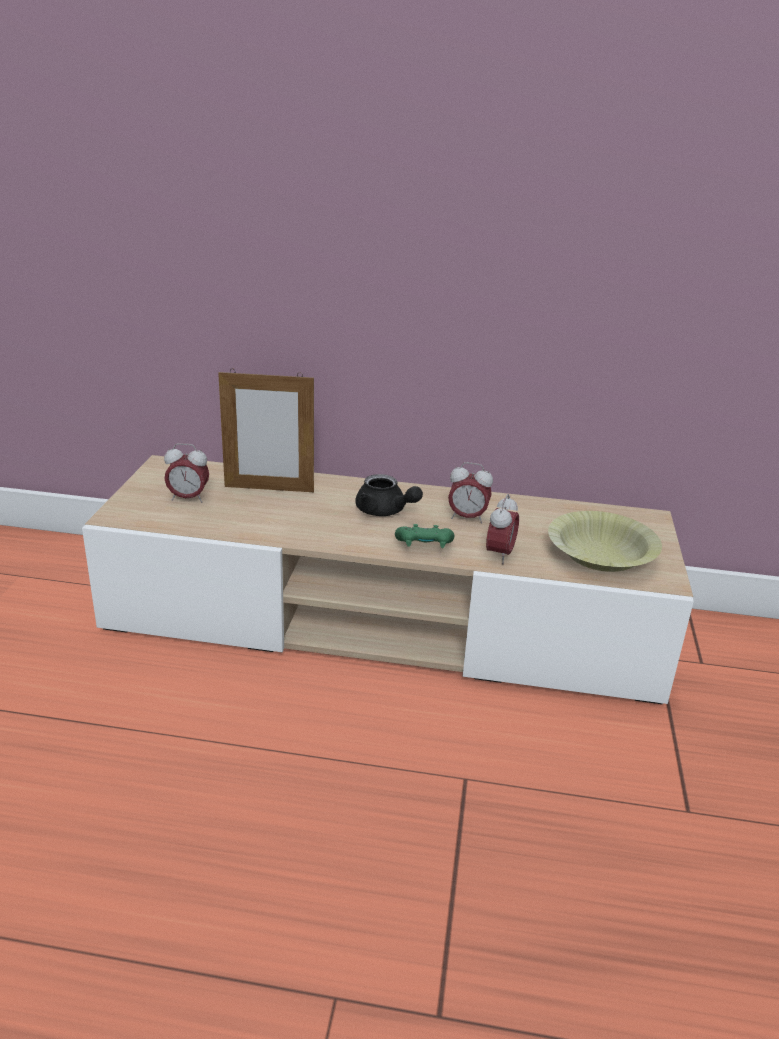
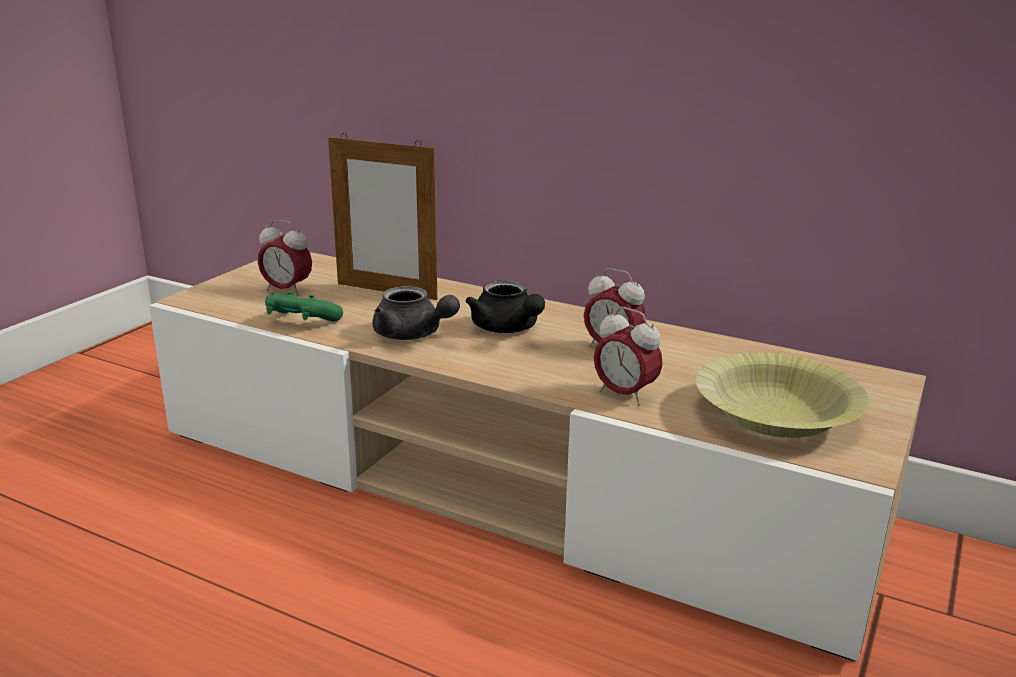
camera: 20 degrees right, 5 degrees down
(320, 526) = (413, 335): none -> grey teapot
(424, 547) = (526, 373): green game controller -> green game controller (301, 322)
(499, 555) = (624, 395): alarm clock -> alarm clock turned 90 degrees clockwise

